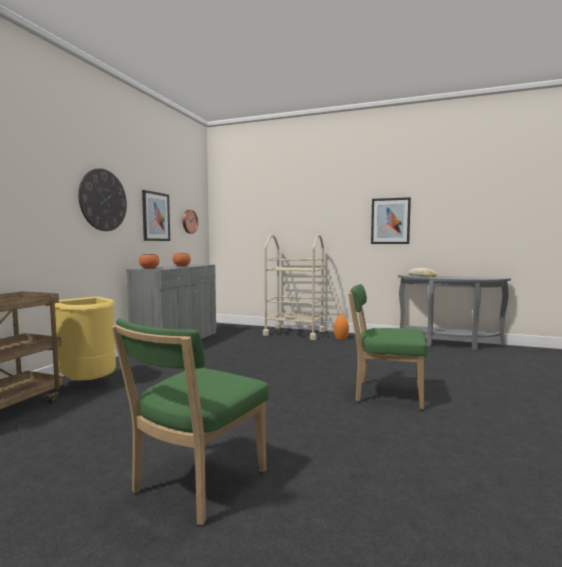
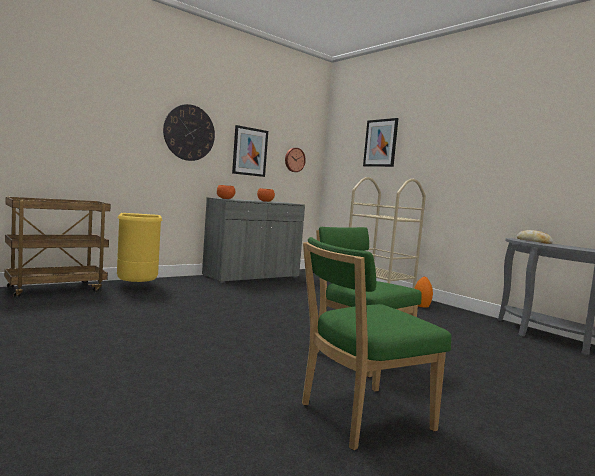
camera: 30 degrees right, 0 degrees up
(196, 484) = (82, 357): green chair -> green chair (360, 418)
(390, 221) = (507, 166): picture -> picture (380, 143)

